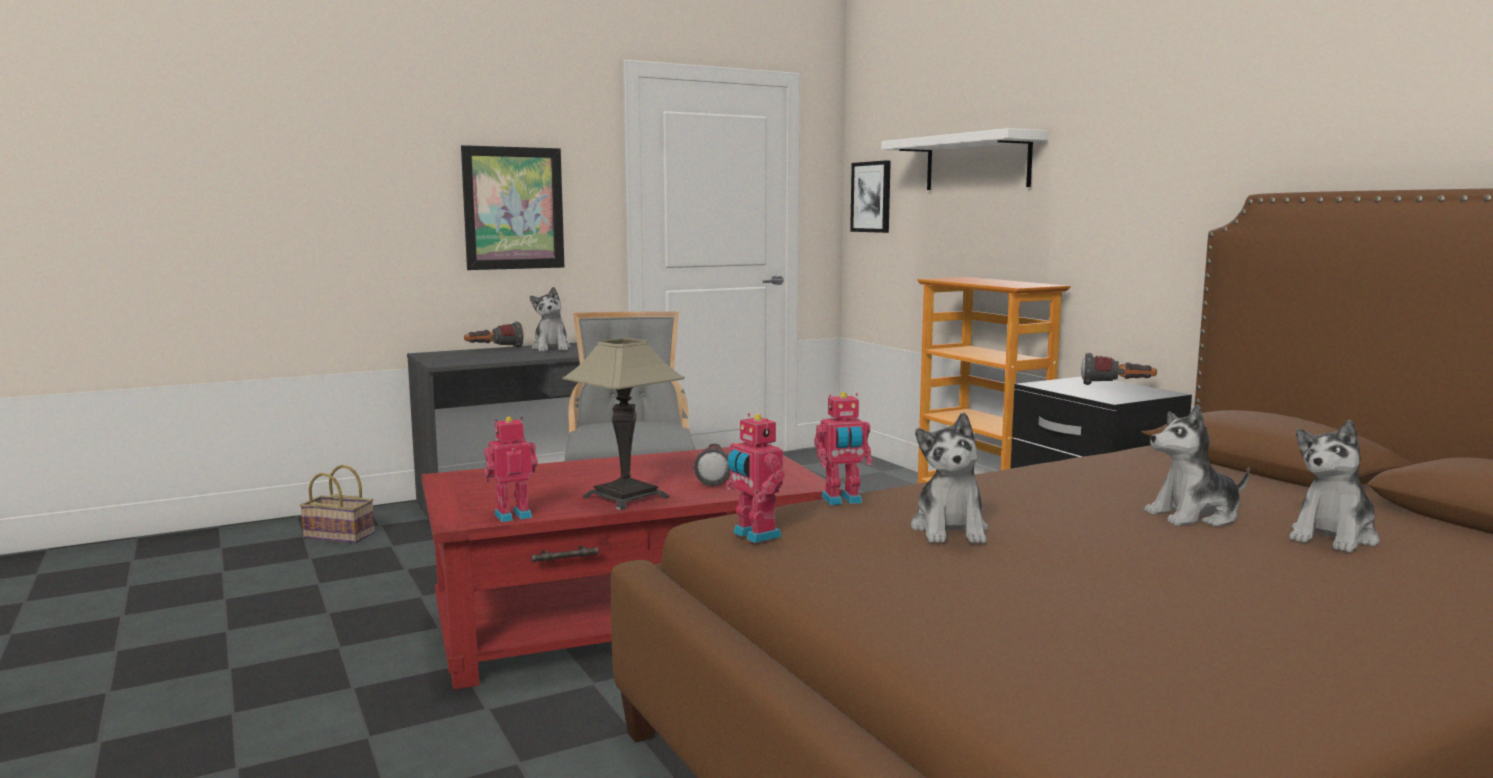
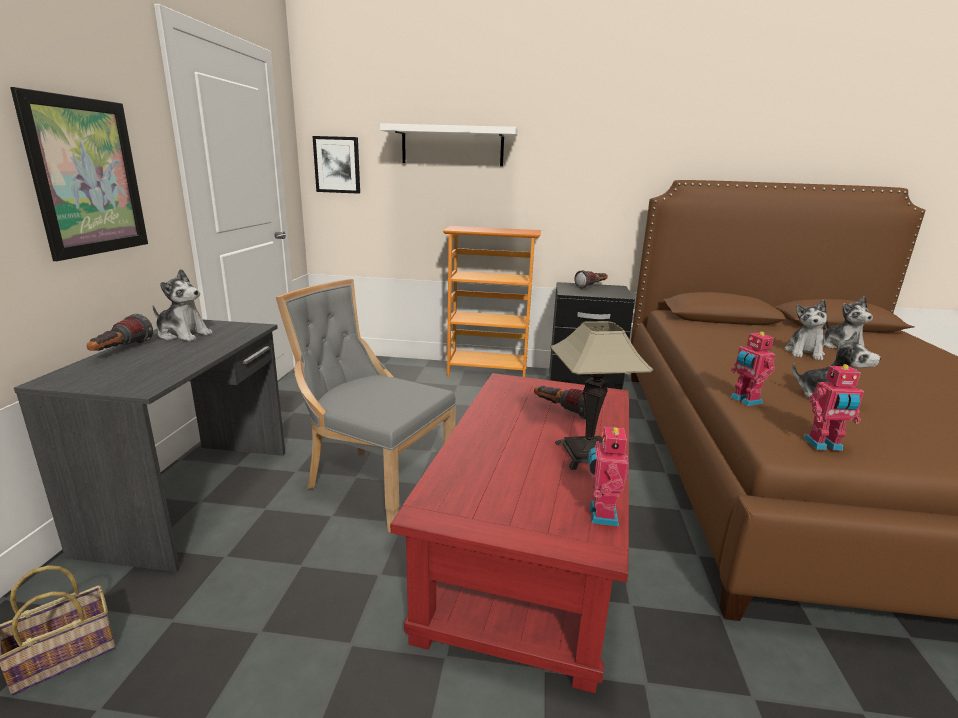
camera: 55 degrees left, 10 degrees up
(842, 500) = (744, 400): toy robot -> toy robot turned 135 degrees clockwise

